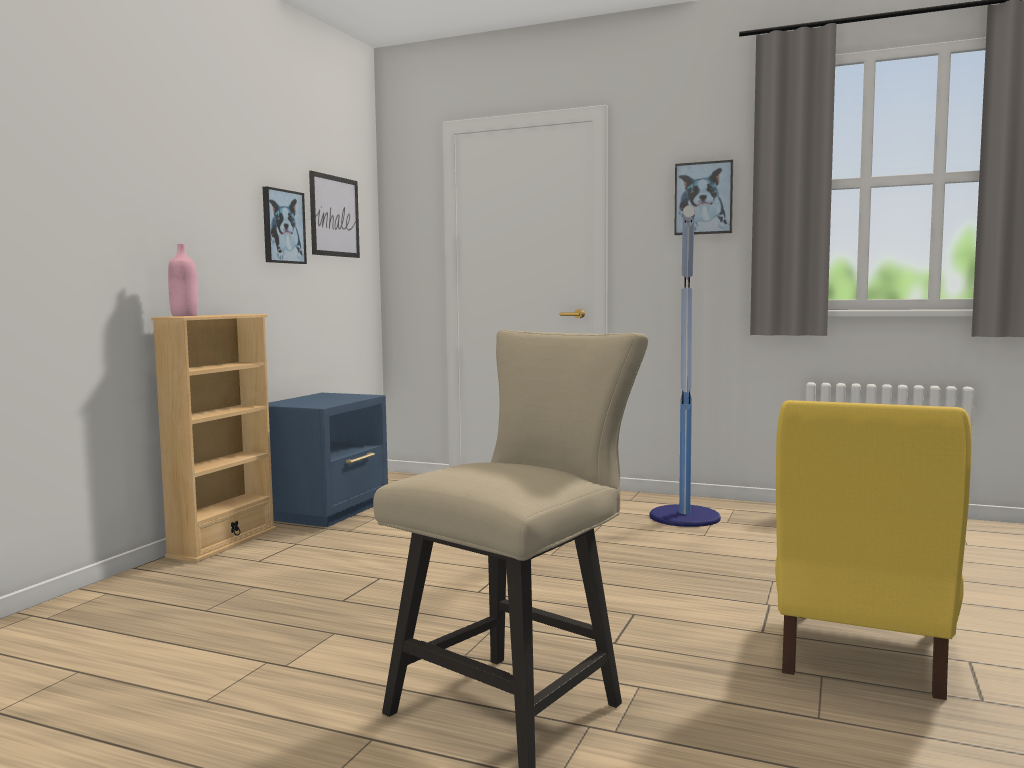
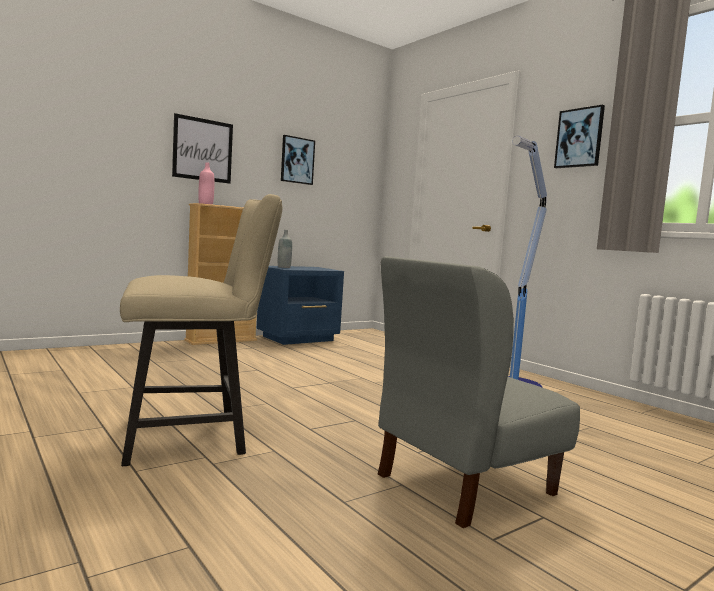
camera: 30 degrees right, 0 degrees up
(301, 403) = (284, 267): none -> grey bottle
(334, 216) = (342, 157): picture -> picture (203, 149)
(862, 652) = (464, 484): yellow chair -> grey chair

